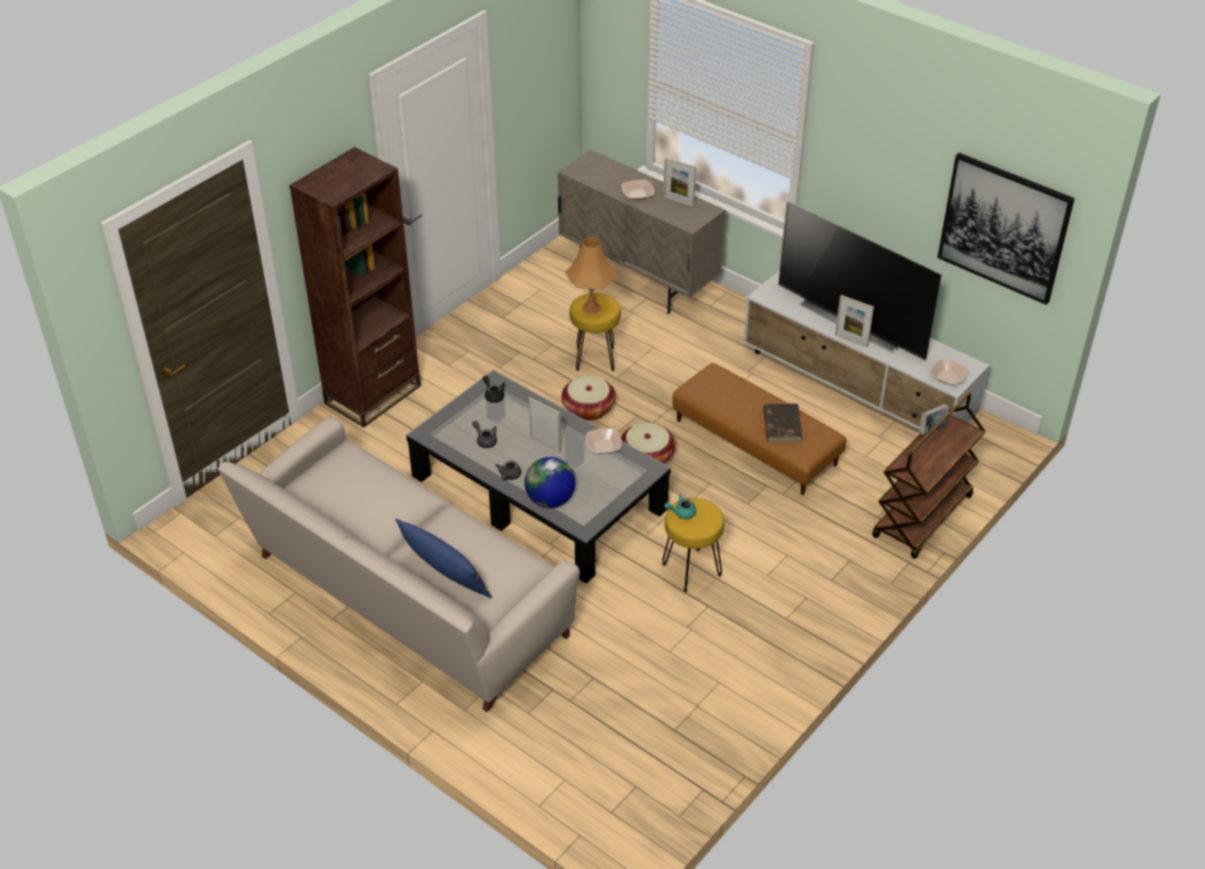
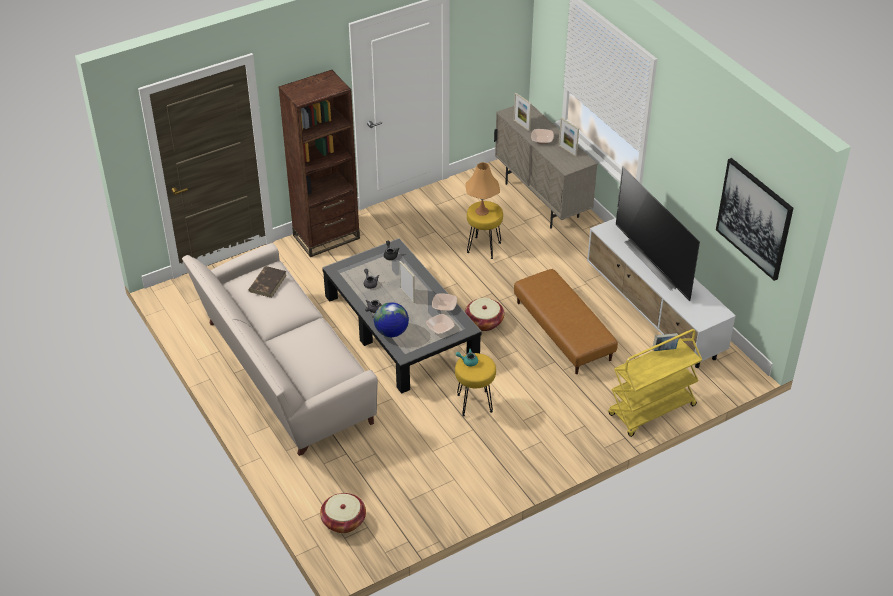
camera: 20 degrees right, 0 degrees up
(444, 576) = (294, 361): blue pillow -> none
(588, 409) = (461, 280): basket -> basket (343, 521)
(782, 425) = (576, 322): brown book -> brown book (268, 283)
(851, 340) = (646, 275): picture frame -> picture frame (521, 125)
(922, 518) = (651, 411): brown cart -> yellow cart
(947, 377) = (699, 316): bowl -> bowl (440, 328)

